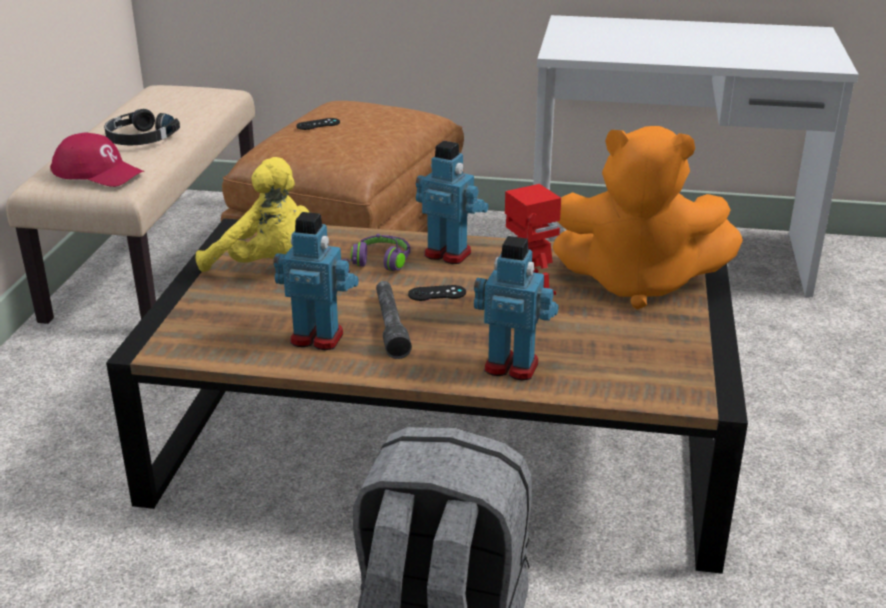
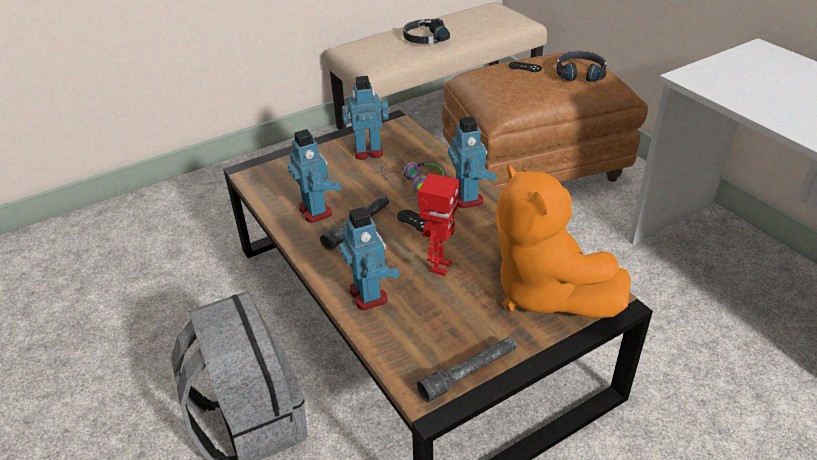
camera: 50 degrees right, 10 degrees up
(98, 172) = (372, 52): red cap -> none
(267, 265) = (368, 151): yellow plush toy -> toy robot
(381, 111) = (580, 73): none -> black headphones
(694, 363) = (469, 373): none -> grey flashlight

